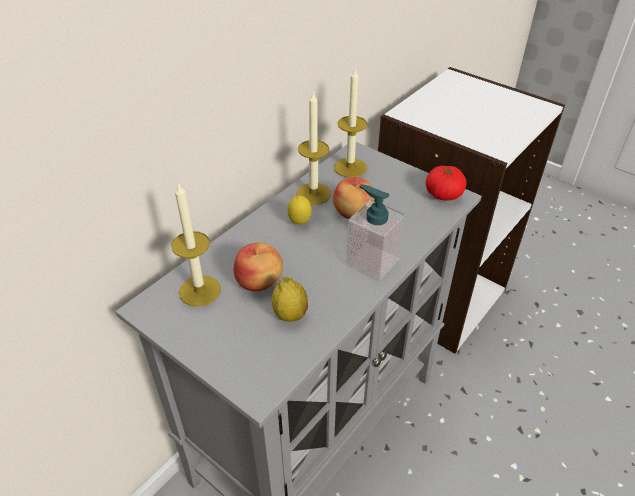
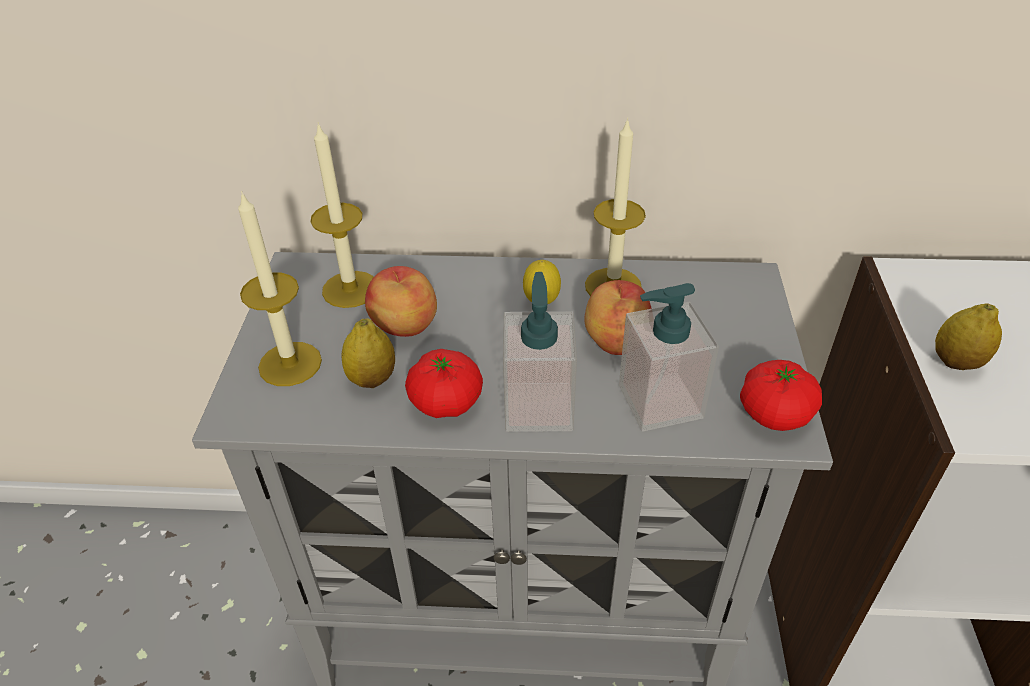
camera: 55 degrees right, 0 degrees up
(337, 293) = (446, 402): none -> tomato
(350, 167) = (710, 290): candle -> candle (290, 364)
(406, 222) = (659, 401): none -> soap dispenser
(463, 133) = (956, 362): none -> lemon

